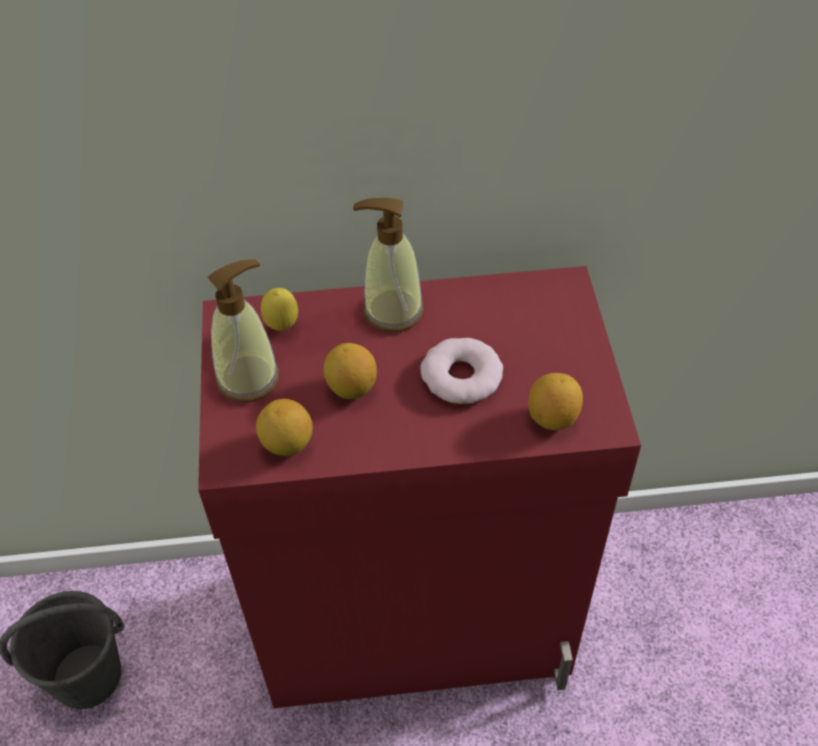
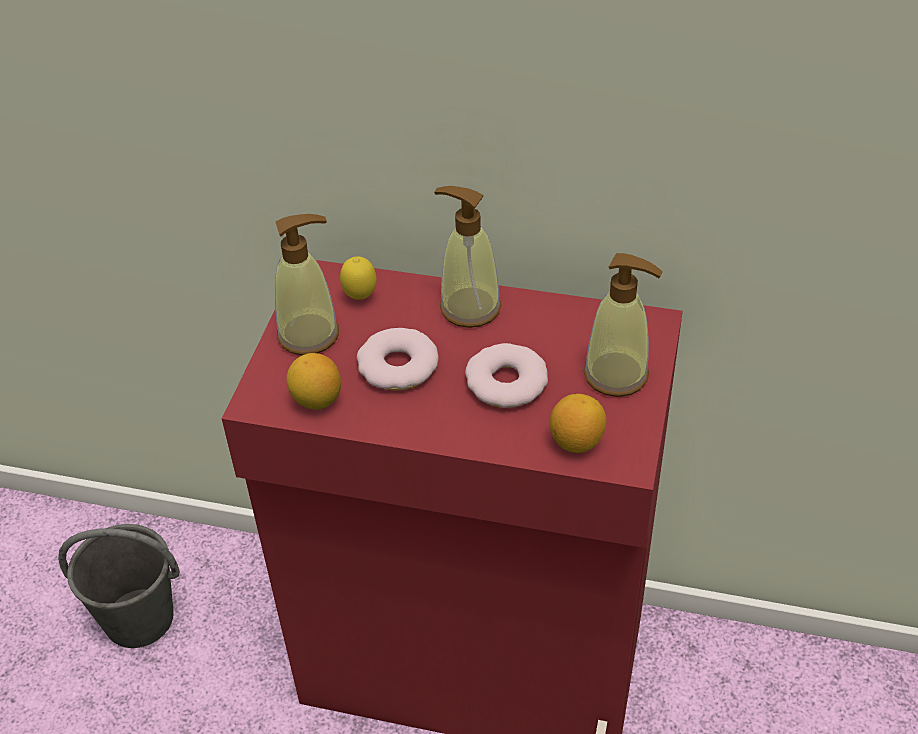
camera: 20 degrees right, 5 degrees down
(351, 388) = (398, 366): lemon -> donut
(557, 342) = (616, 374): none -> soap dispenser

